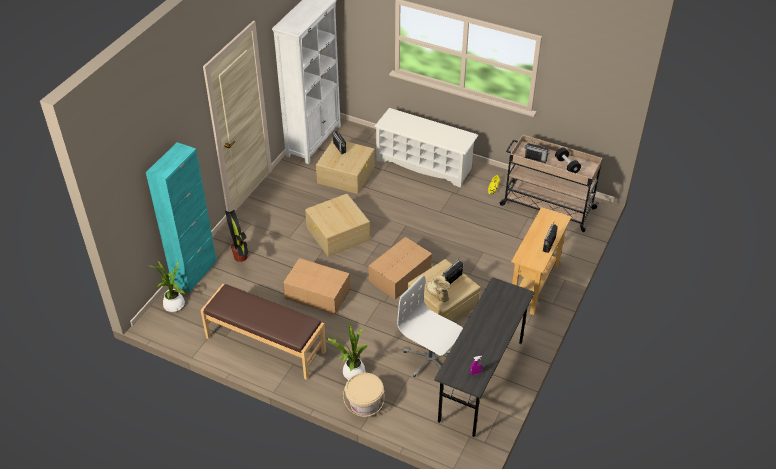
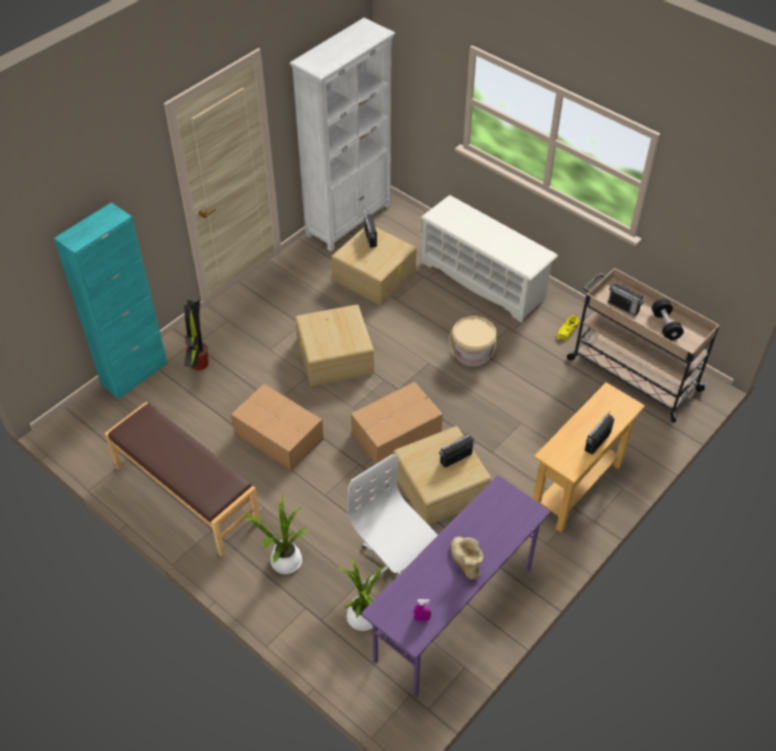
camera: 15 degrees right, 5 degrees up
(174, 306) = (93, 414): potted plant -> potted plant (362, 619)
(364, 405) = (284, 612): beige bucket -> beige bucket (472, 354)
(437, 295) = (427, 477): boot -> boot (464, 562)
(481, 381) = (454, 615): grey desk -> purple desk

